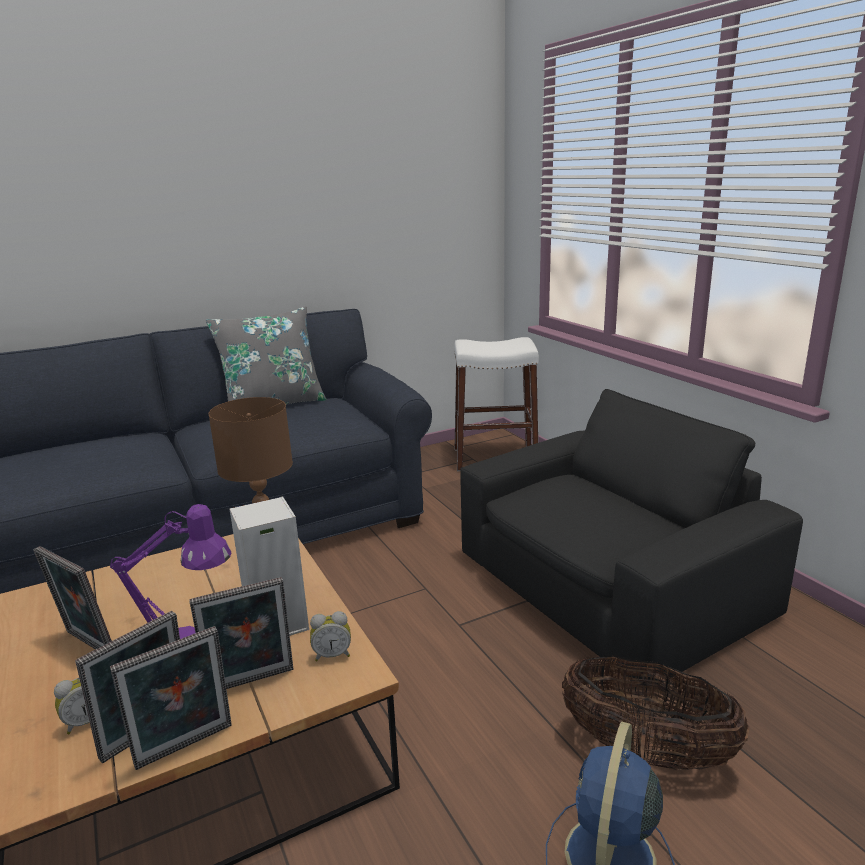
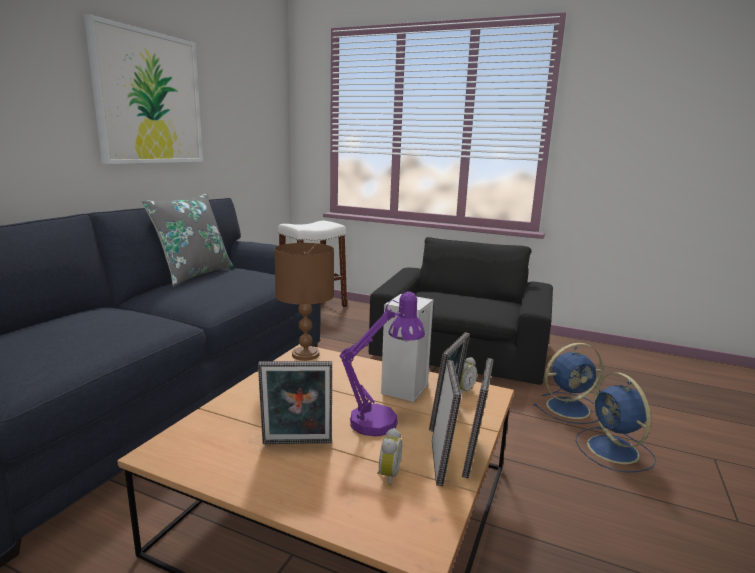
camera: 40 degrees left, 5 degrees down
(254, 193) = (149, 98): none -> picture
(646, 751) = (569, 408): basket -> blue fan

